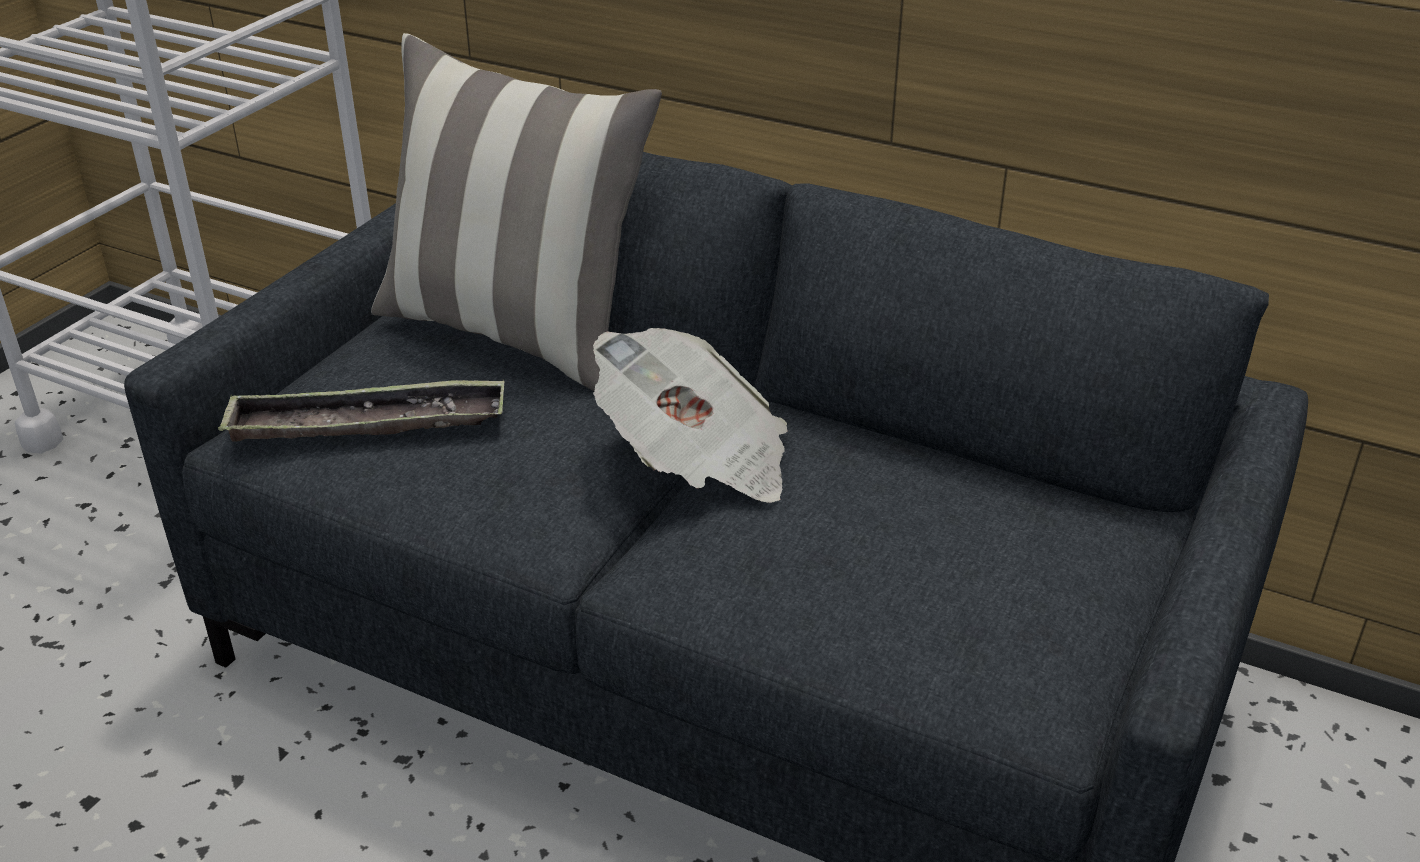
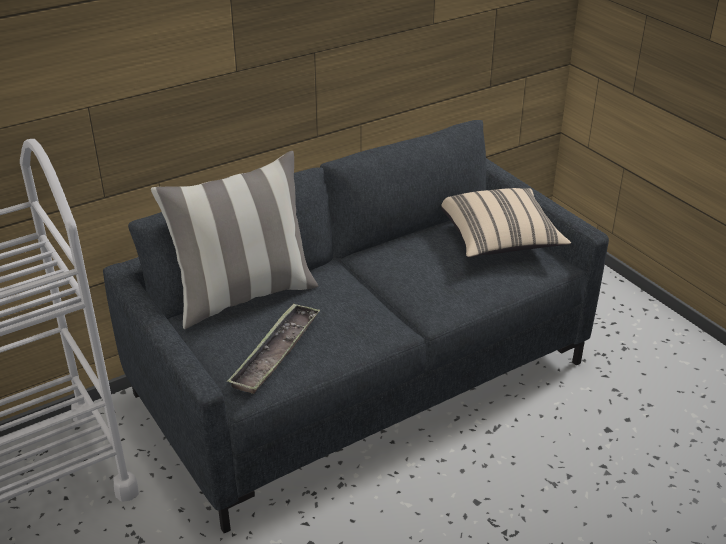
camera: 60 degrees left, 0 degrees up
(696, 459) = (379, 280): newspaper -> none
(1028, 576) = (499, 240): none -> beige pillow

